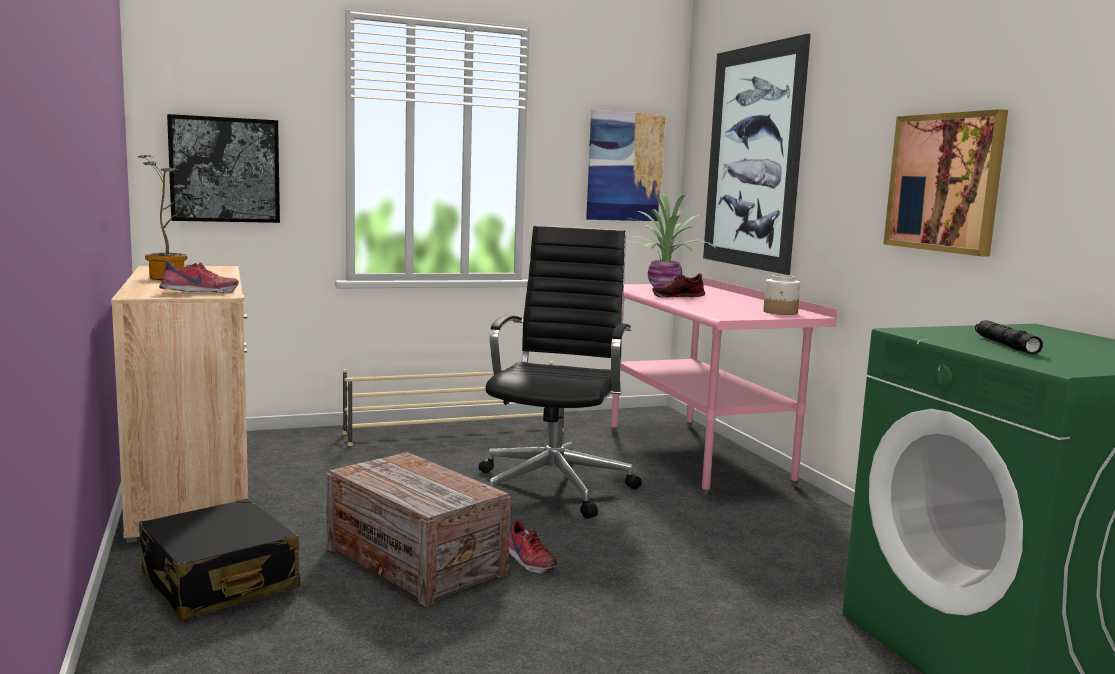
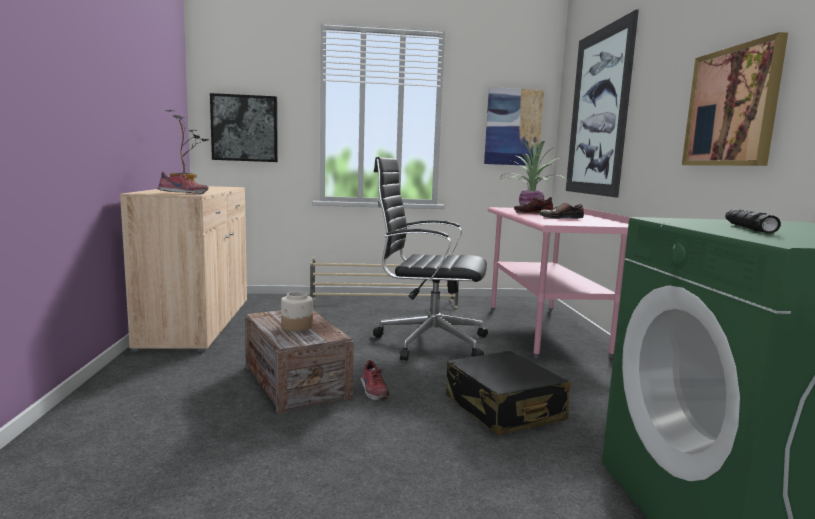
camera: 15 degrees right, 0 degrees up
(219, 582) = (162, 381): black suitcase -> black suitcase (503, 408)
(555, 485) = (428, 341): black office chair -> black office chair turned 105 degrees counterclockwise
(720, 304) = (560, 218): none -> shoe
(780, 312) = (602, 223): jar -> jar (297, 326)

